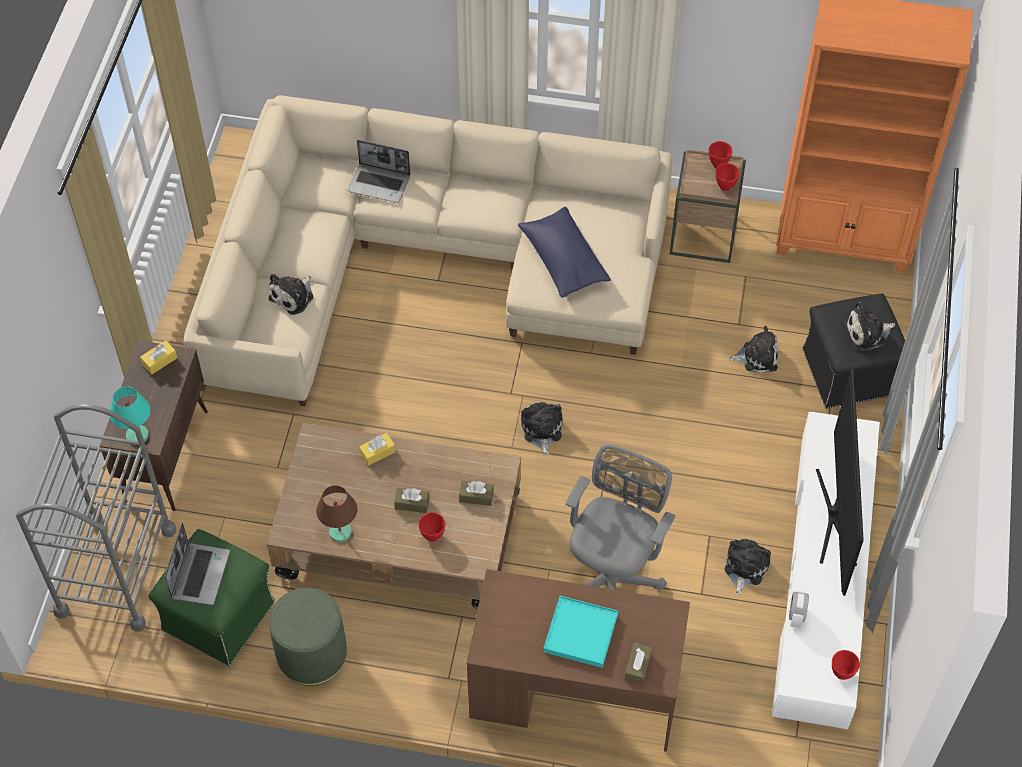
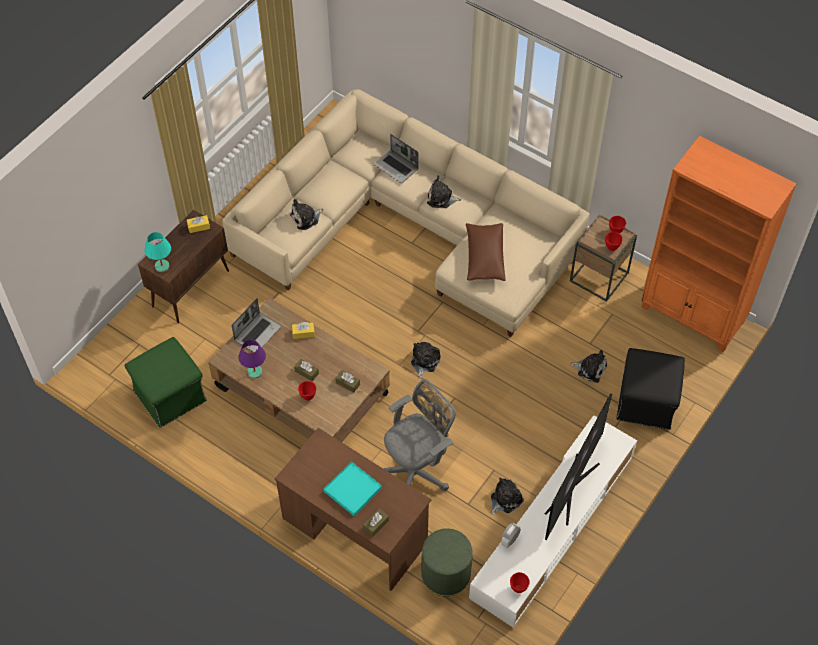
camera: 25 degrees right, 0 degrees up
(116, 571) = (126, 345): grey cart -> none
(199, 574) = (158, 363): laptop -> laptop (257, 333)
(312, 654) = (211, 441): green ottoman -> green ottoman (446, 574)
(340, 531) = (255, 372): brown table lamp -> purple table lamp
(563, 261) = (484, 258): blue pillow -> brown pillow
(868, 333) = (656, 379): plush toy -> plush toy (441, 198)

